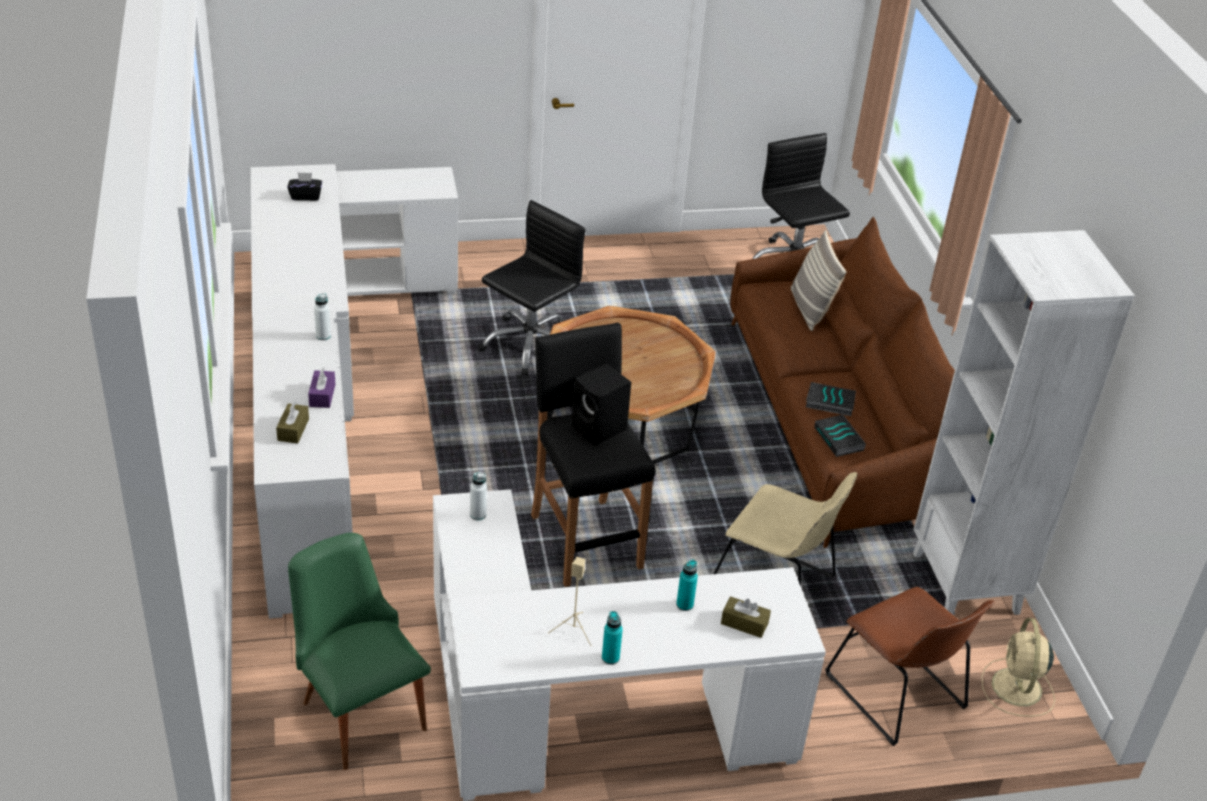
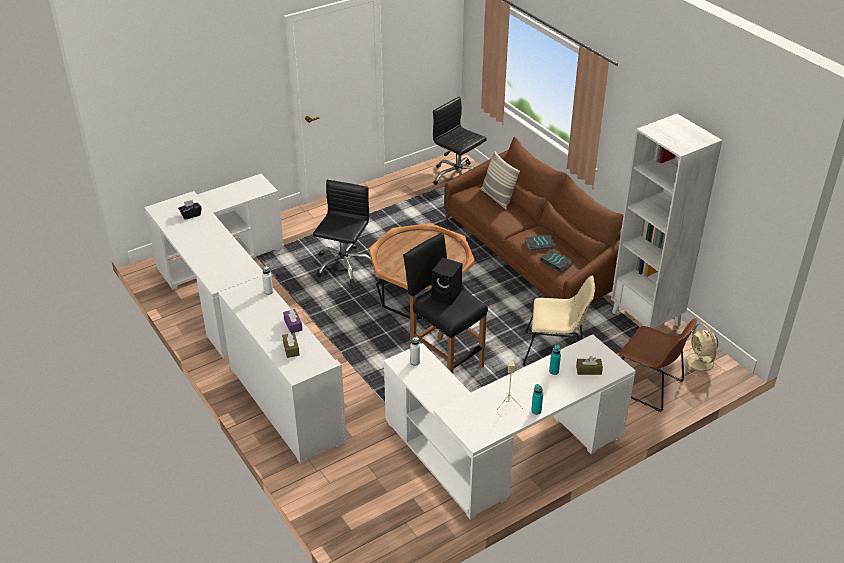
camera: 20 degrees left, 0 degrees up
(358, 707) = (383, 493): green chair -> none

